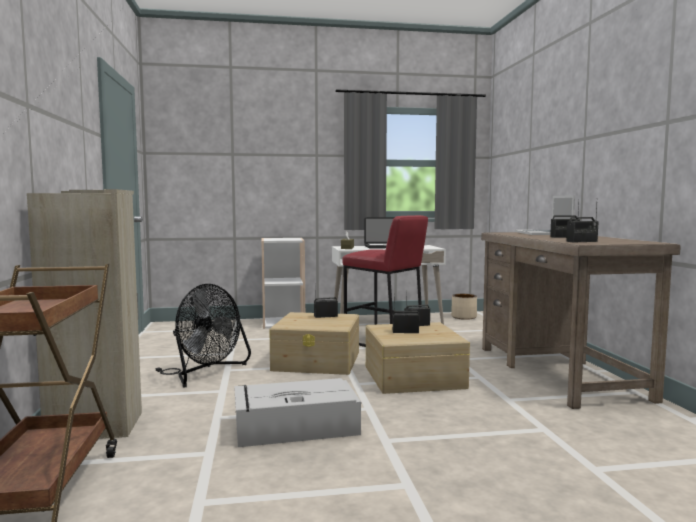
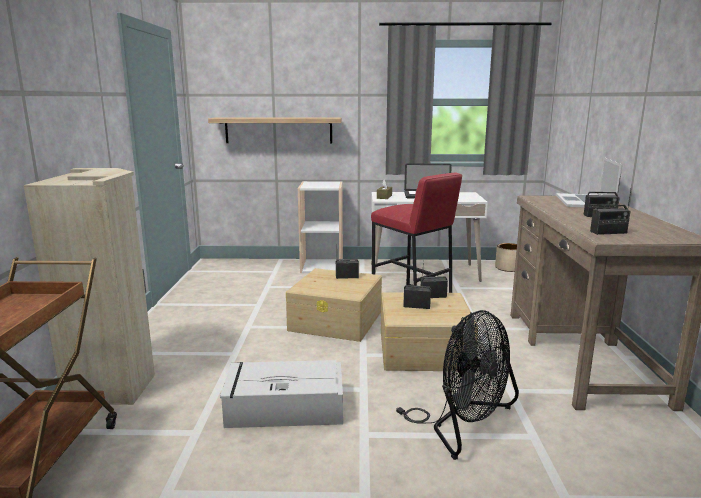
camera: 10 degrees right, 10 degrees up
(202, 373) = (224, 329): black fan -> black fan (461, 424)
(237, 188) = (278, 130): none -> shelf

